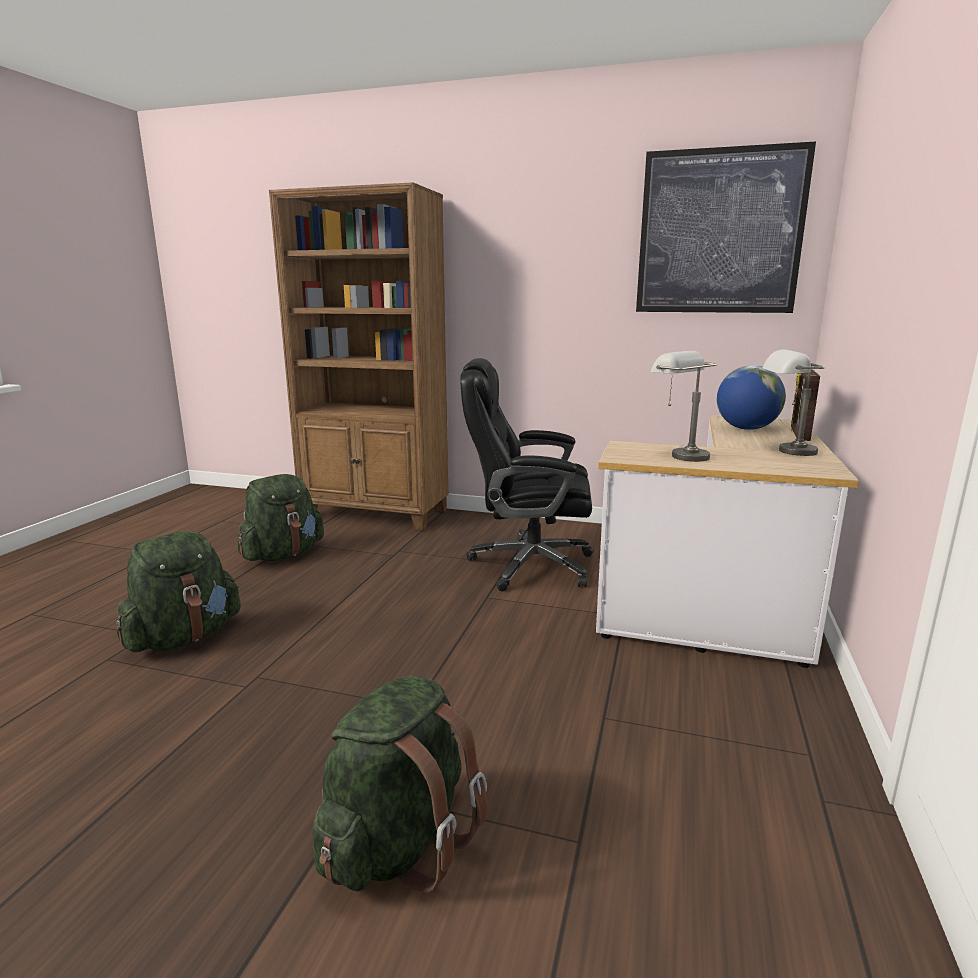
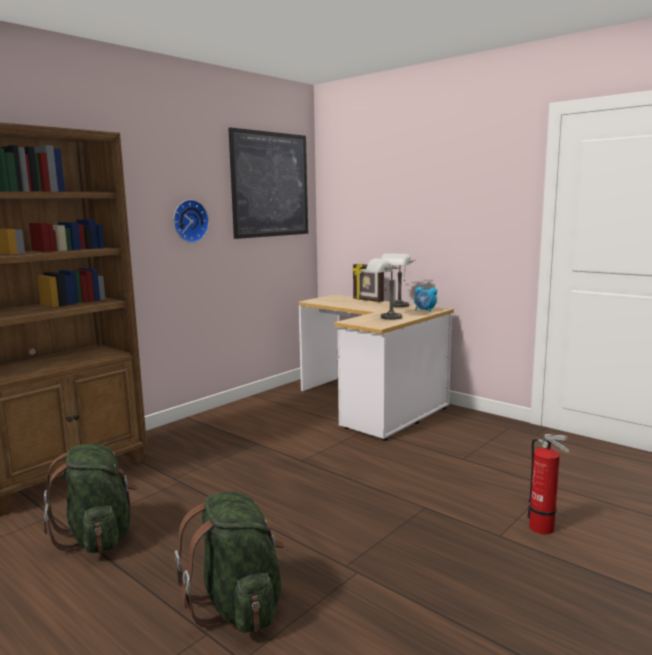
camera: 65 degrees left, 5 degrees down
(399, 842) = (544, 529): green backpack -> fire extinguisher
(528, 565) = (267, 438): black office chair -> none
(567, 285) = (189, 221): none -> wall clock
(746, 429) = (342, 303): globe -> none
(788, 466) = (424, 311): none -> alarm clock

